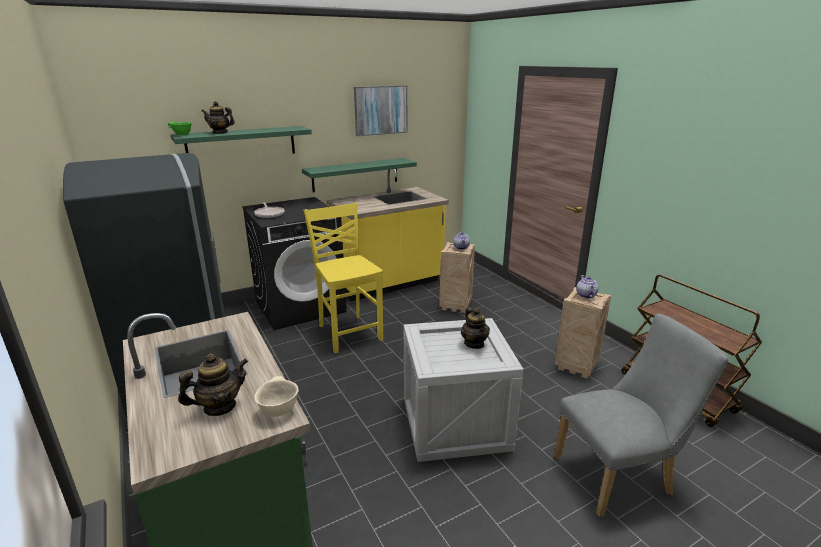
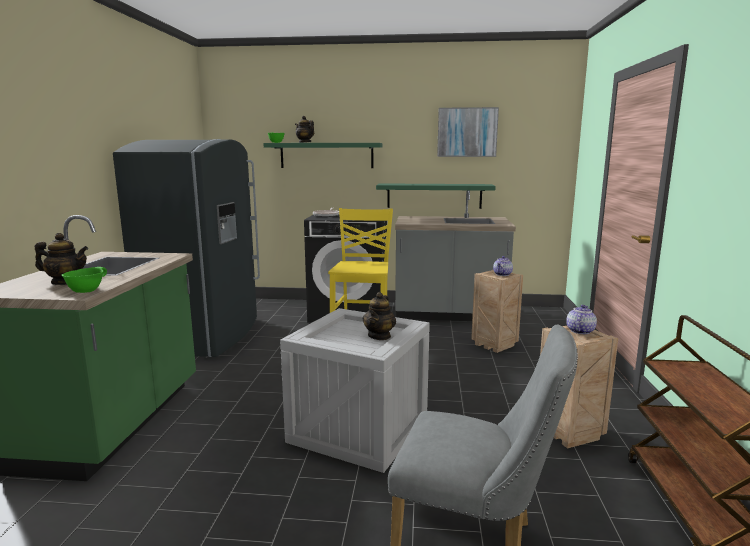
camera: 35 degrees right, 10 degrees down
(278, 410) = (86, 291): beige bowl -> green bowl
(389, 284) = (449, 314): yellow counter -> grey counter

